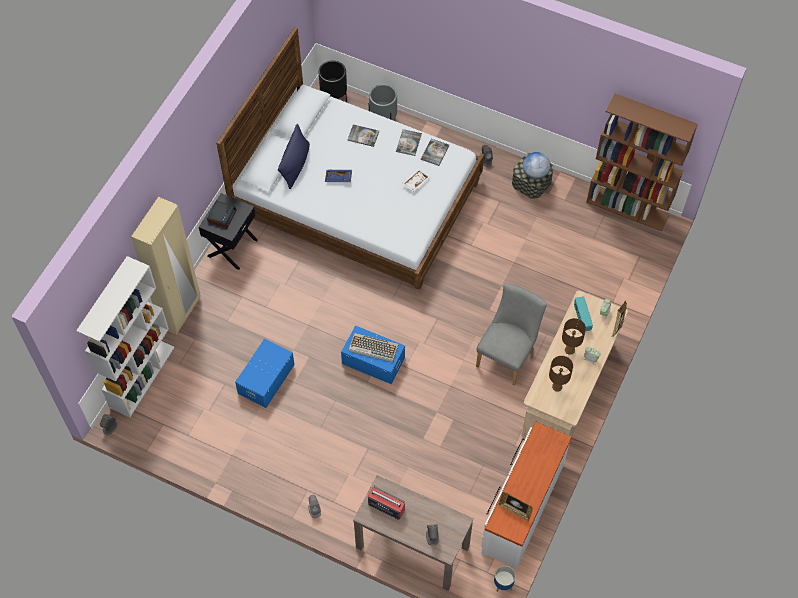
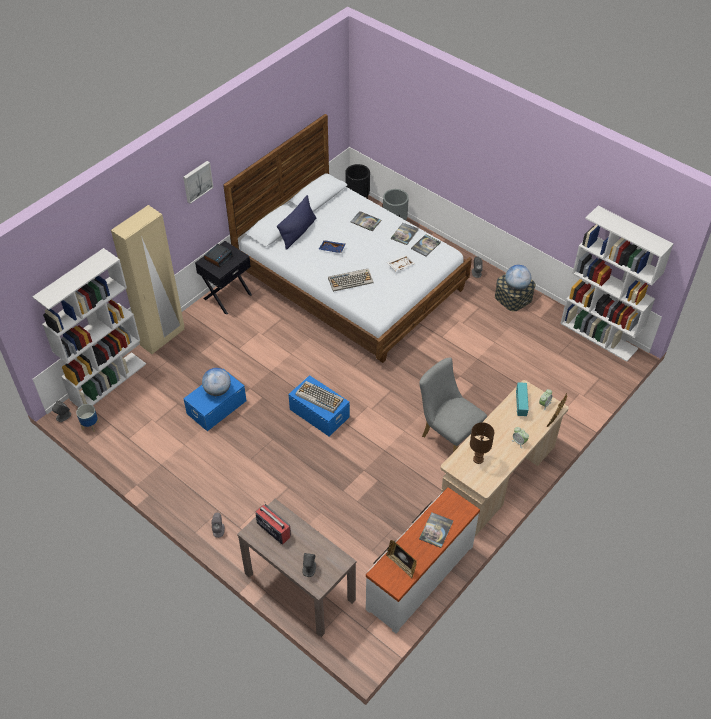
camera: 15 degrees right, 10 degrees down
(194, 151) = (197, 181): none -> picture
(267, 364) = (217, 390): none -> globe
(370, 212) = (351, 280): none -> keyboard
(503, 584) = (378, 645): planter -> planter (90, 426)
(508, 354) = (447, 435): grey chair -> grey chair turned 90 degrees counterclockwise
(537, 468) = (436, 530): none -> book
(569, 350) = (500, 429): brown table lamp -> none
(628, 208) = (599, 336): brown bookcase -> white bookcase

